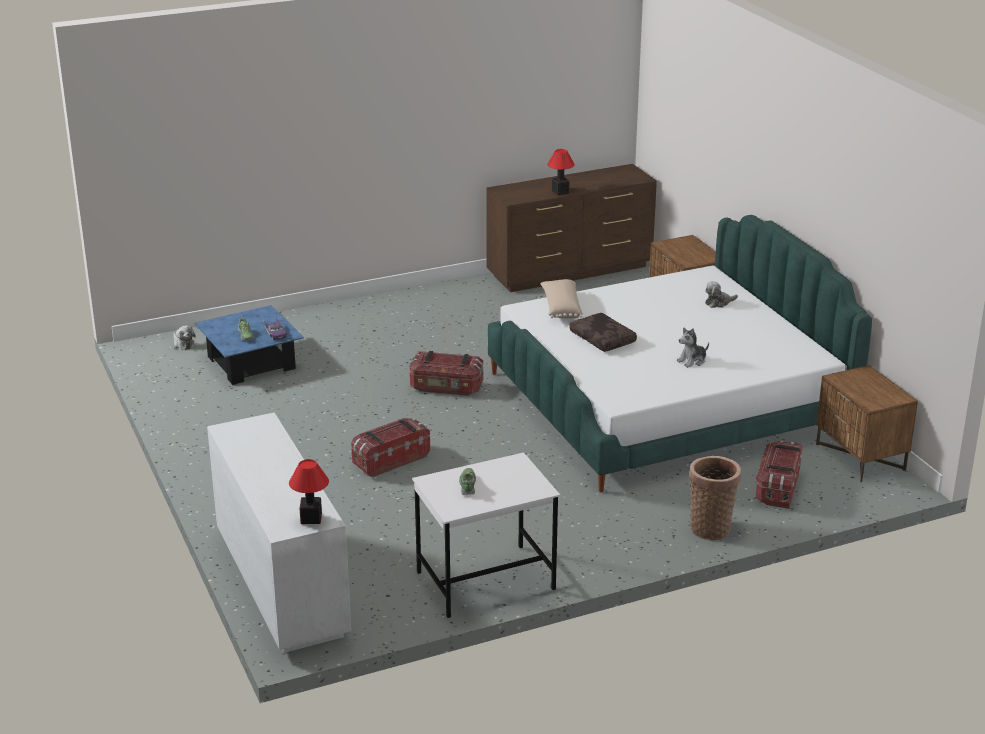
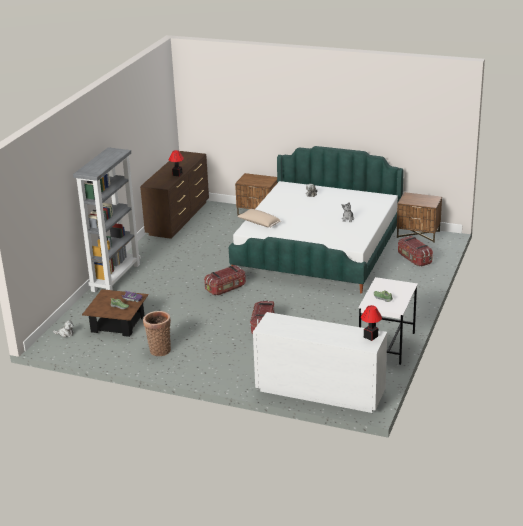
camera: 45 degrees left, 0 degrees up
(251, 363) = (118, 324): blue coffee table -> brown coffee table
(357, 307) = (115, 277): none -> grey bookcase
(603, 339) = (300, 227): brown pillow -> none
(710, 527) = (419, 283): basket -> basket (159, 349)

